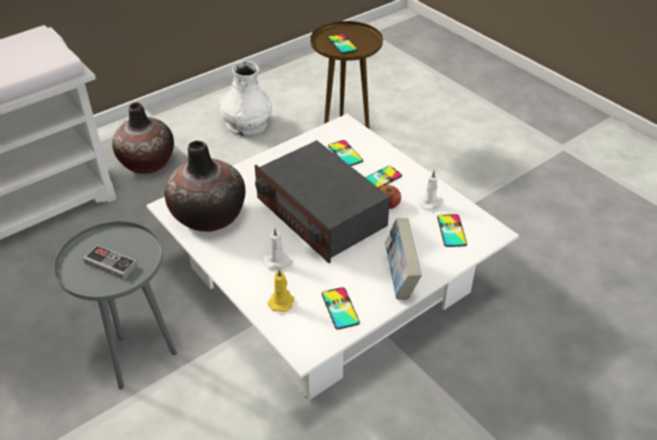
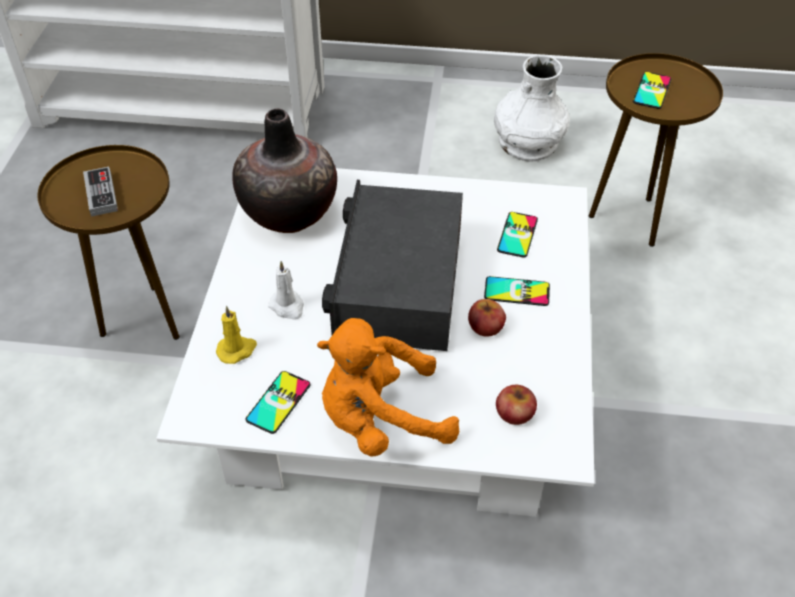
camera: 45 degrees right, 5 degrees up
(138, 358) = (144, 319): grey side table -> brown side table
(147, 163) = (377, 126): vase -> none
(400, 278) = (381, 420): book -> orange plush toy
(430, 203) = (537, 362): white candle -> none
(451, 230) = (515, 413): phone -> apple

